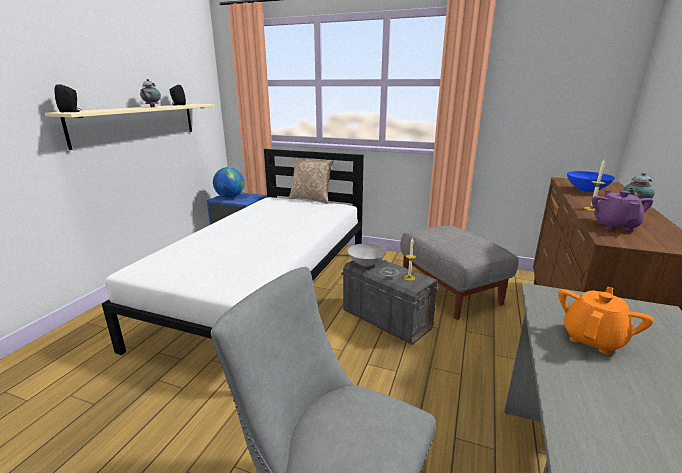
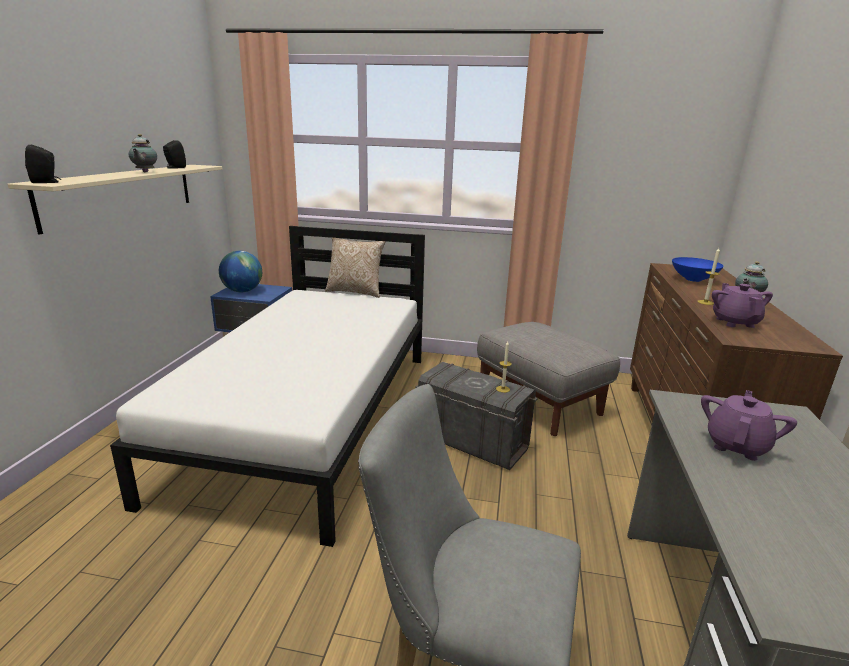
camera: 10 degrees left, 0 degrees up
(366, 264) = (446, 374): grey bowl -> none
(593, 339) = (736, 446): orange teapot -> purple teapot

